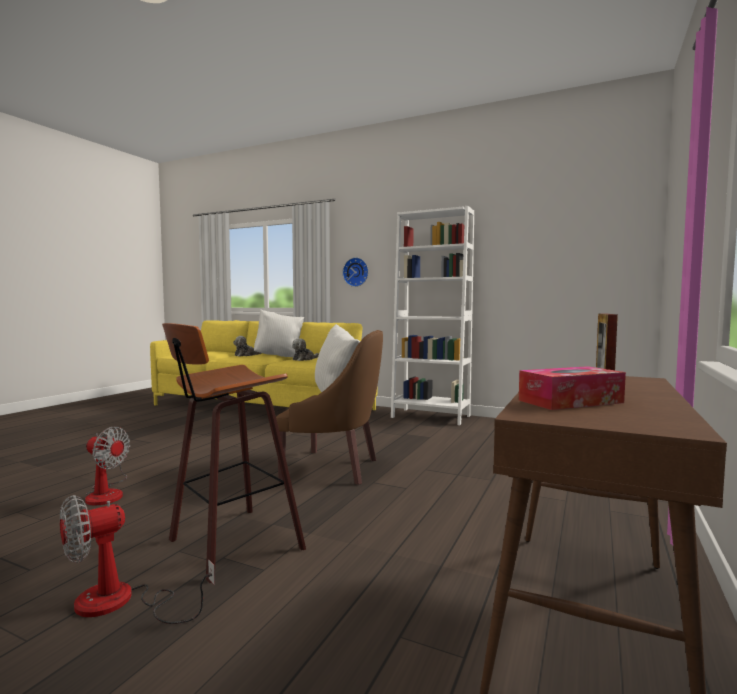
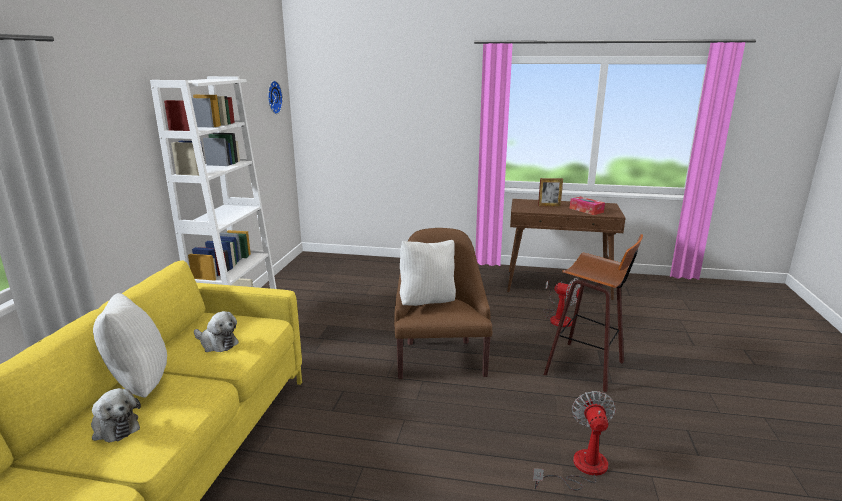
camera: 105 degrees left, 15 degrees up
(121, 603) = (663, 379): fan -> fan (558, 318)
(356, 272) = (94, 181): wall clock -> wall clock (272, 97)

